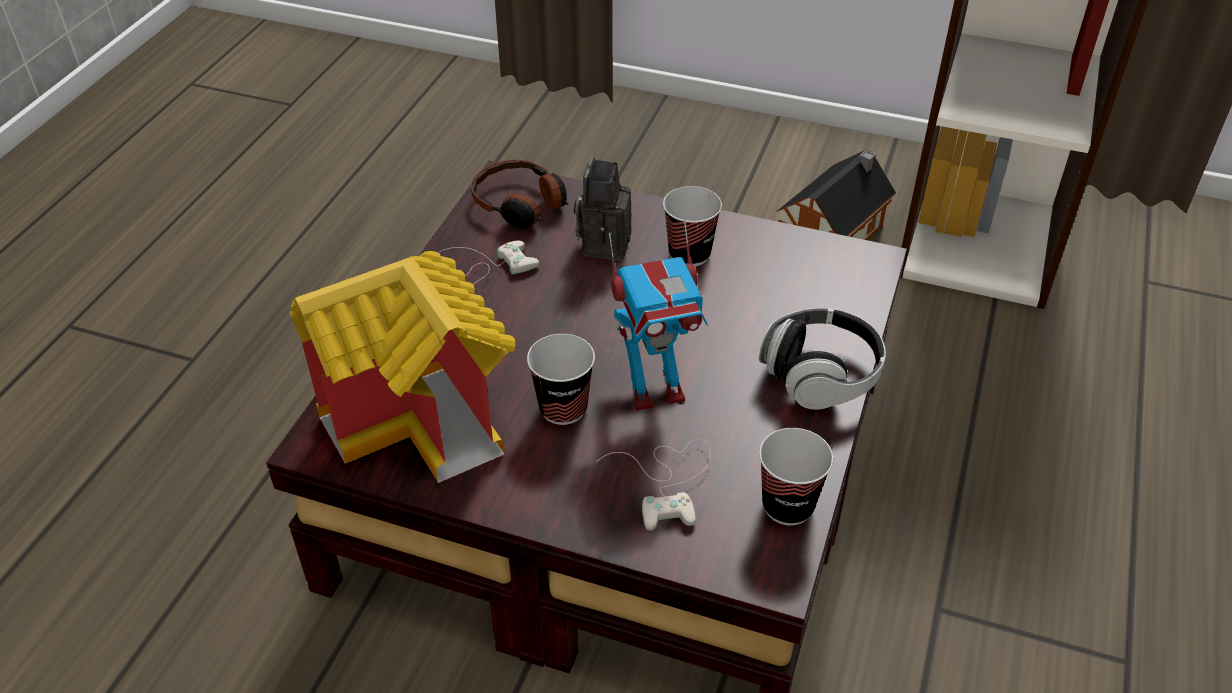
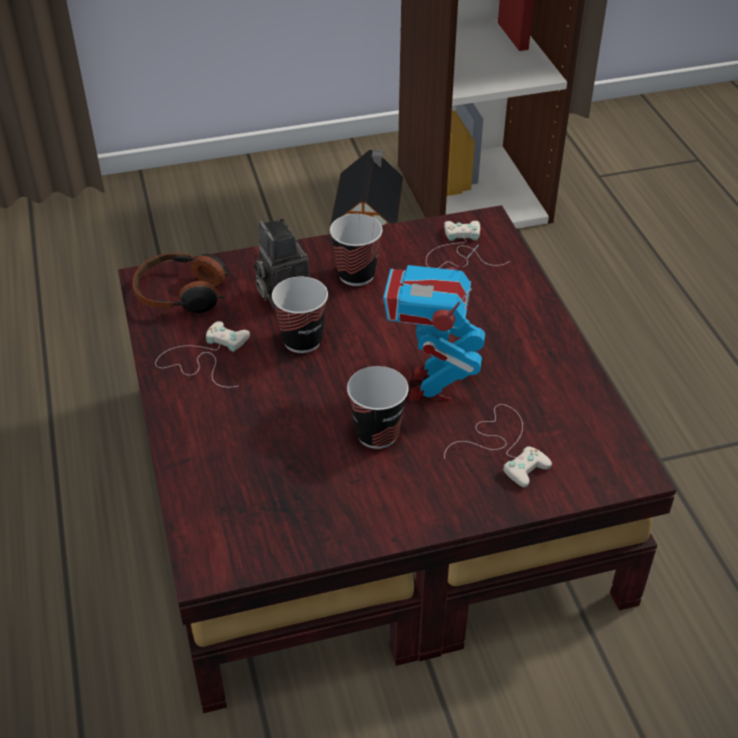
camera: 35 degrees left, 0 degrees up
(424, 419) = (278, 497): toy house -> none
(655, 390) = (430, 386): toy robot -> toy robot turned 150 degrees clockwise
(788, 506) = (596, 420): cup -> cup (302, 340)
(813, 275) = (458, 252): none -> white game controller
(820, 375) = (531, 320): headphones -> none

